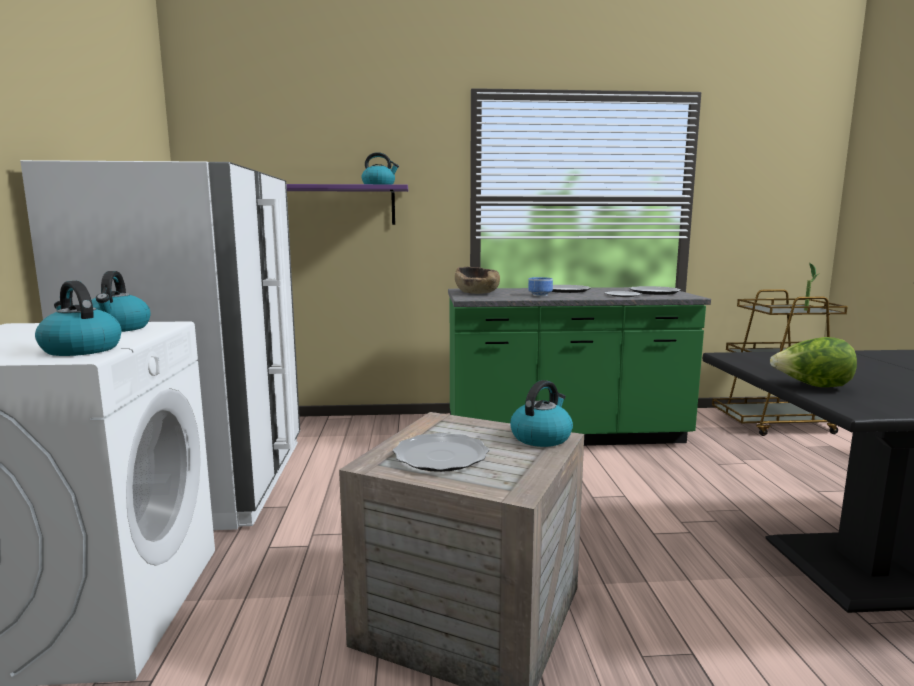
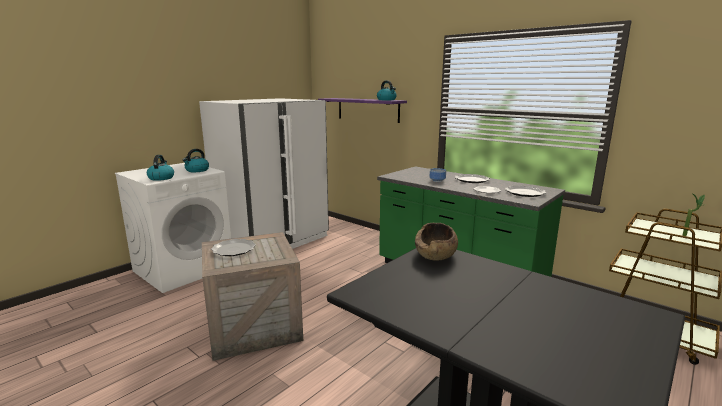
camera: 45 degrees right, 5 degrees up
(477, 293) = (413, 172): brown bowl -> brown bowl (436, 254)
(541, 437) = (281, 256): kettle -> none
(812, 386) = (387, 276): lettuce -> none

